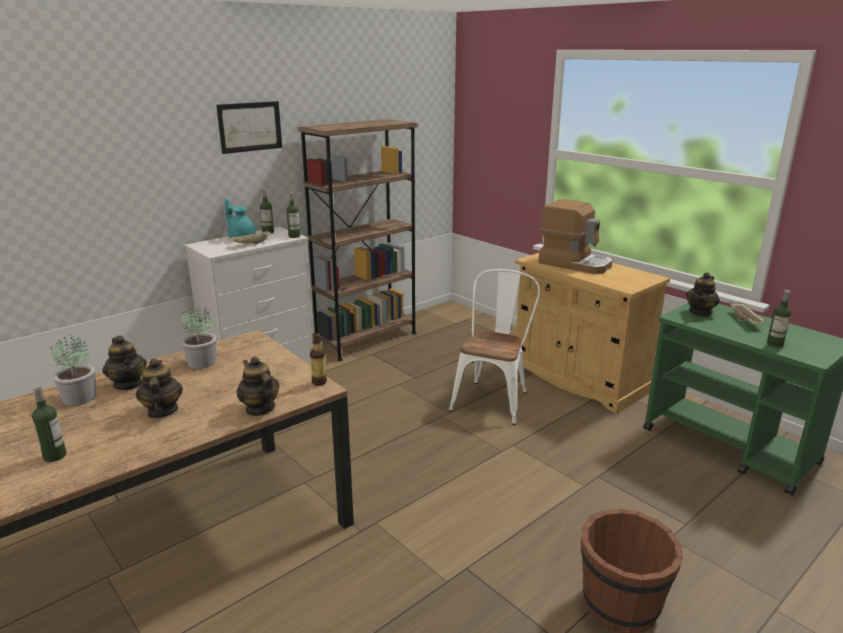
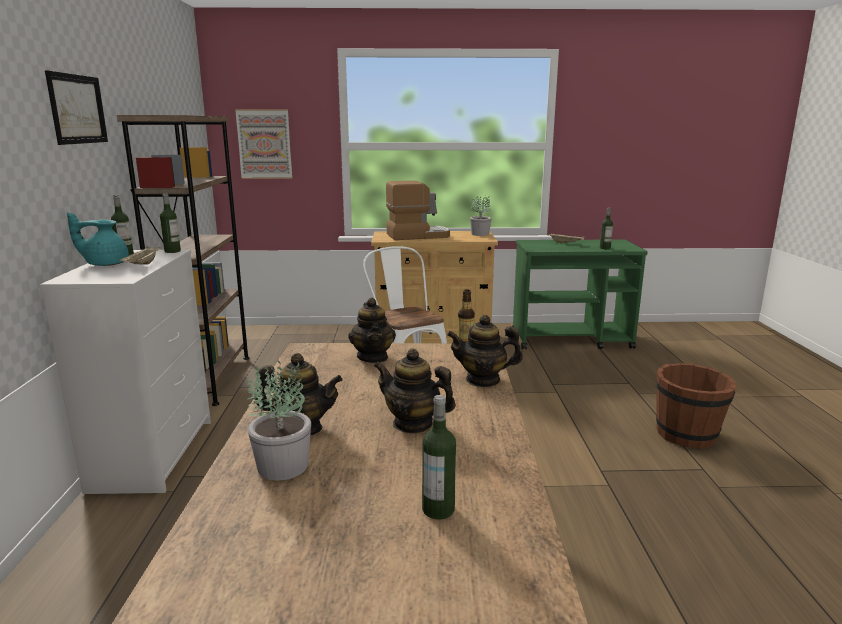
camera: 50 degrees left, 5 degrees down
(202, 362) = (321, 381): potted plant -> potted plant (480, 234)
(491, 142) = (264, 144): none -> picture
(700, 312) = (538, 245): teapot -> teapot (373, 357)

